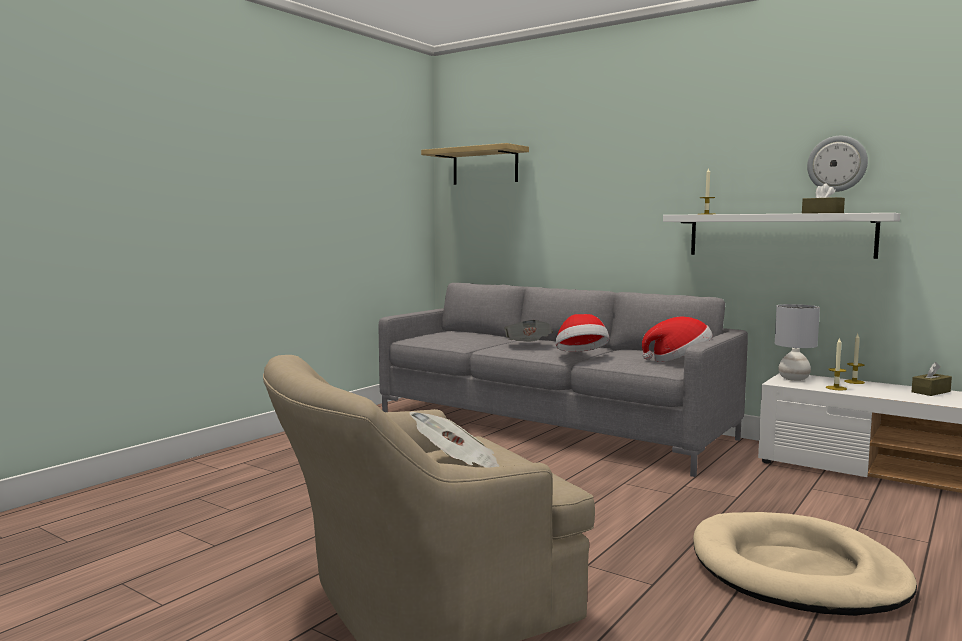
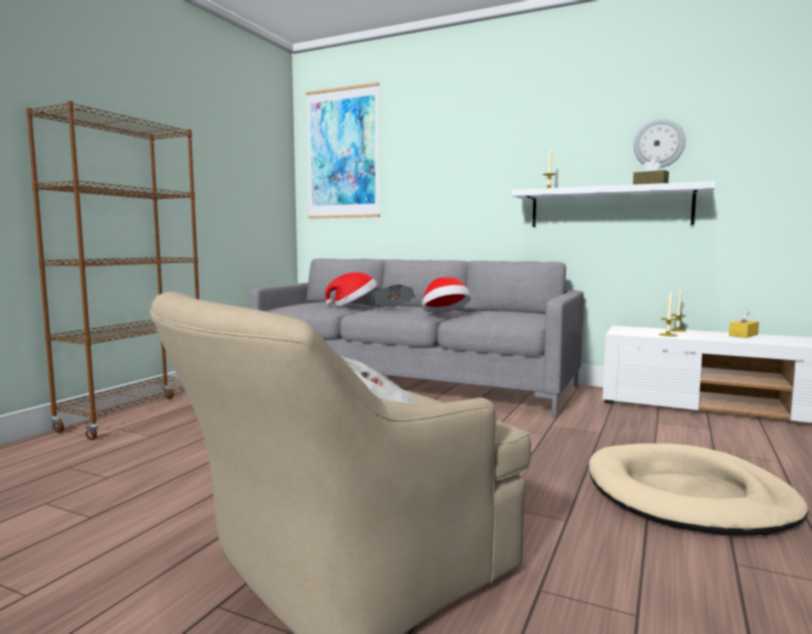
camera: 10 degrees left, 0 degrees up
(259, 450) = (135, 416): none -> brown bookcase
(485, 166) = (343, 153): shelf -> picture
(678, 360) = (533, 316): hat -> hat (353, 305)
(793, 379) = (627, 330): grey table lamp -> none
(931, 392) = (743, 335): brown tissue box -> yellow tissue box

